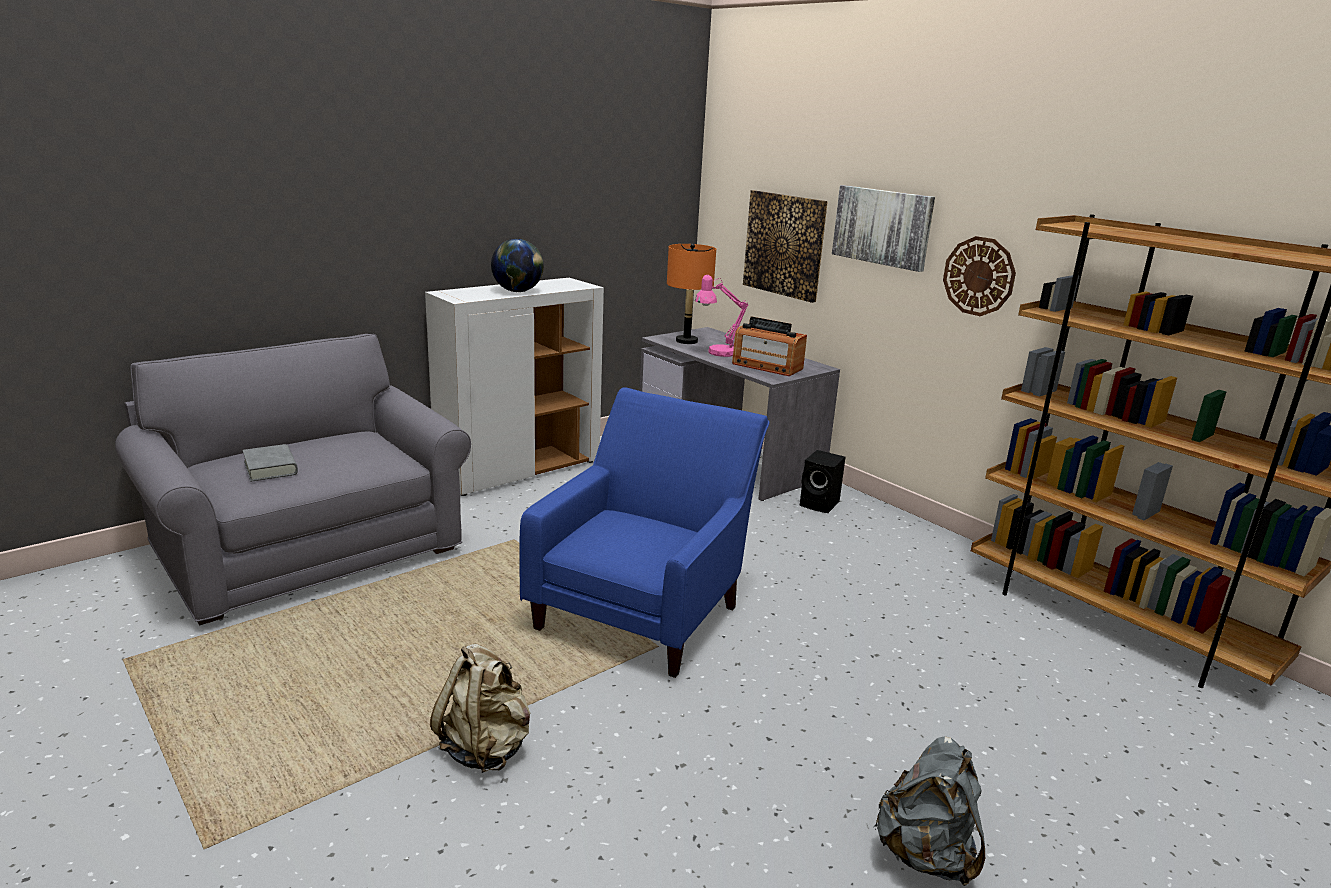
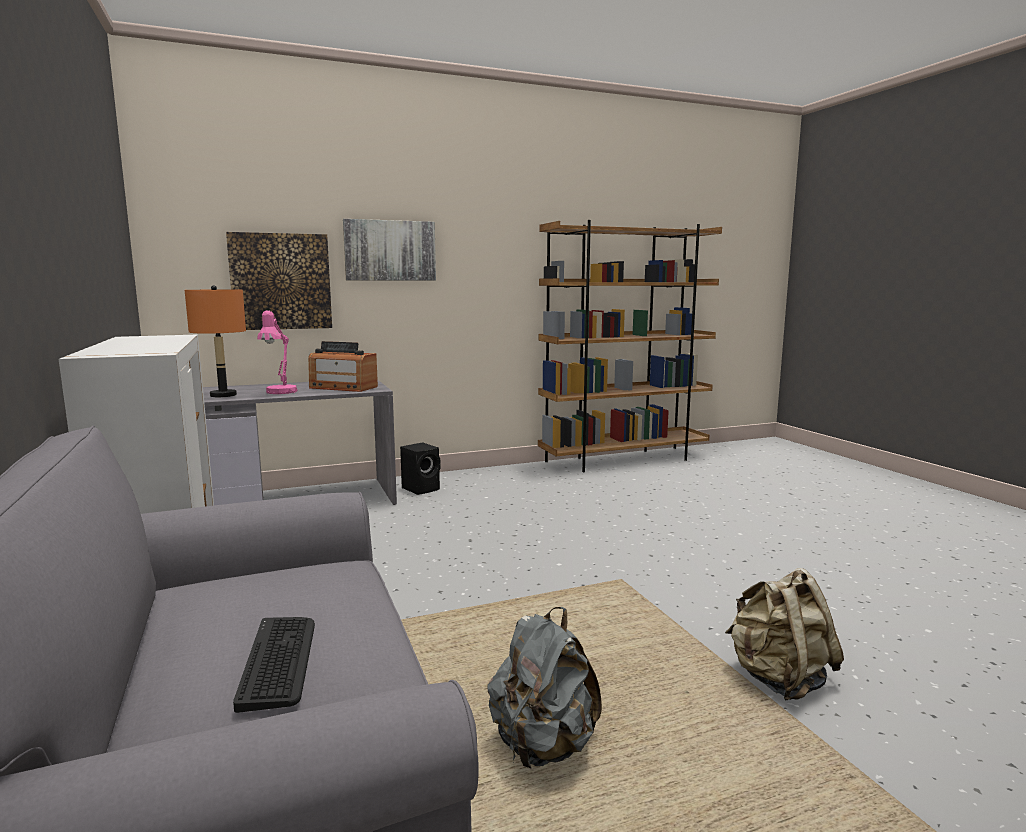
camera: 70 degrees left, 10 degrees down
(270, 468) = (279, 661): grey book -> keyboard
(517, 291) = (159, 343): globe -> none
(643, 610) = (558, 577): blue armchair -> none
(767, 366) = (343, 387): radio -> radio turned 60 degrees clockwise
(926, 854) = (844, 541): grey backpack -> grey backpack (543, 746)
(979, 276) = (479, 276): wall clock -> none

